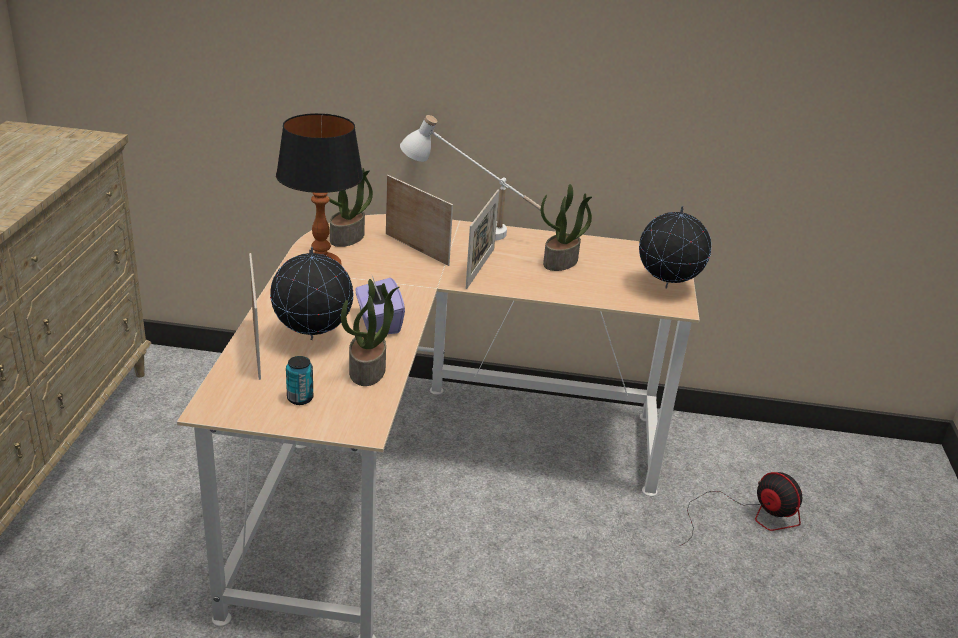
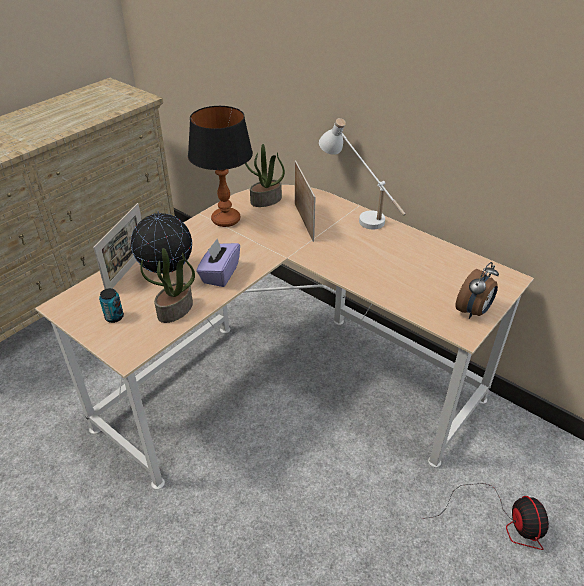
camera: 35 degrees right, 10 degrees up
(480, 268) = (334, 250): picture frame -> none
(561, 262) = (403, 262): potted plant -> none
(667, 287) = (473, 311): globe -> alarm clock

